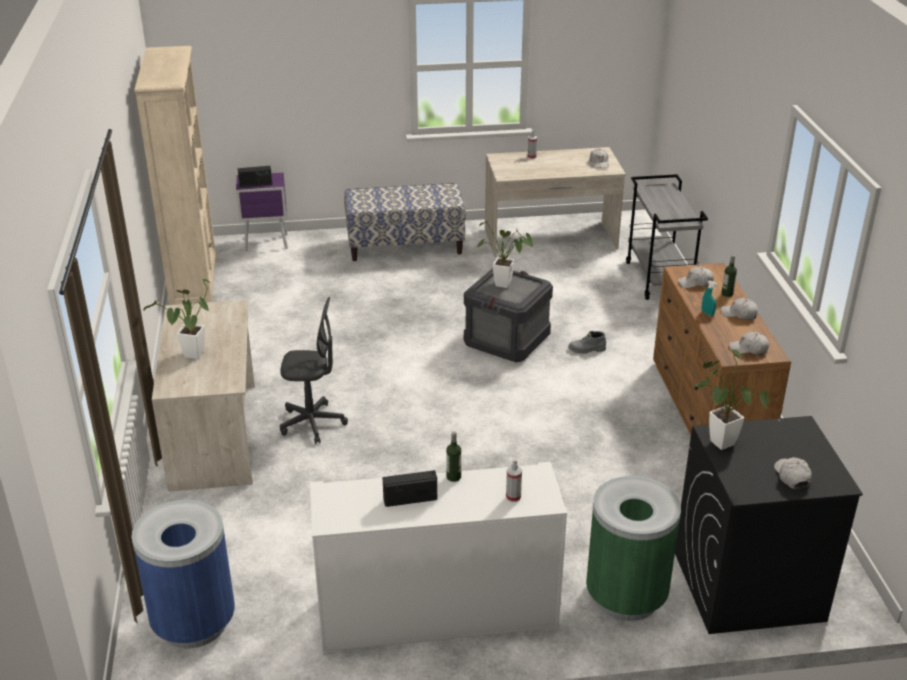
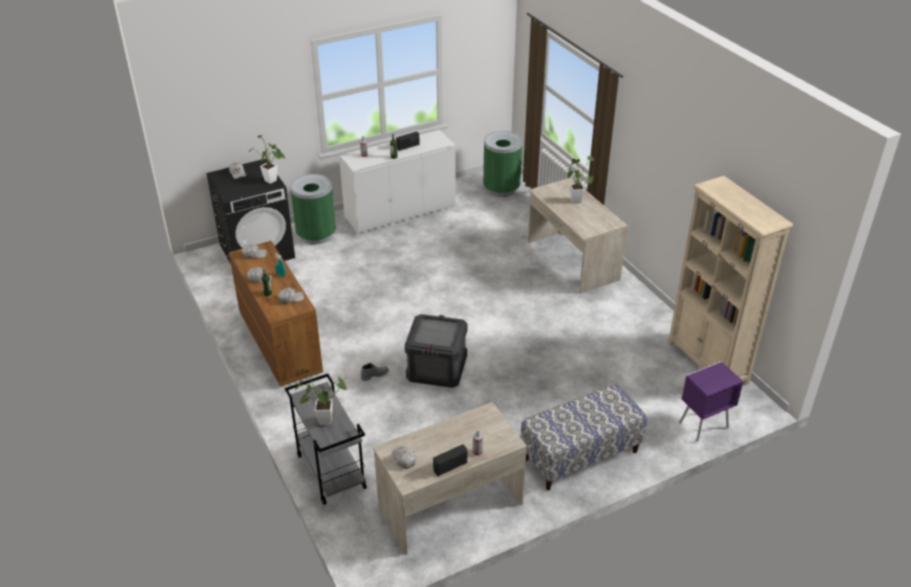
camera: 160 degrees right, 5 degrees up
(194, 622) = (501, 189): blue trash can -> green trash can
(255, 184) = (712, 372): radio -> radio (450, 466)
(312, 423) = (524, 279): grey office chair -> none
(506, 285) = (438, 334): potted plant -> potted plant (321, 421)

